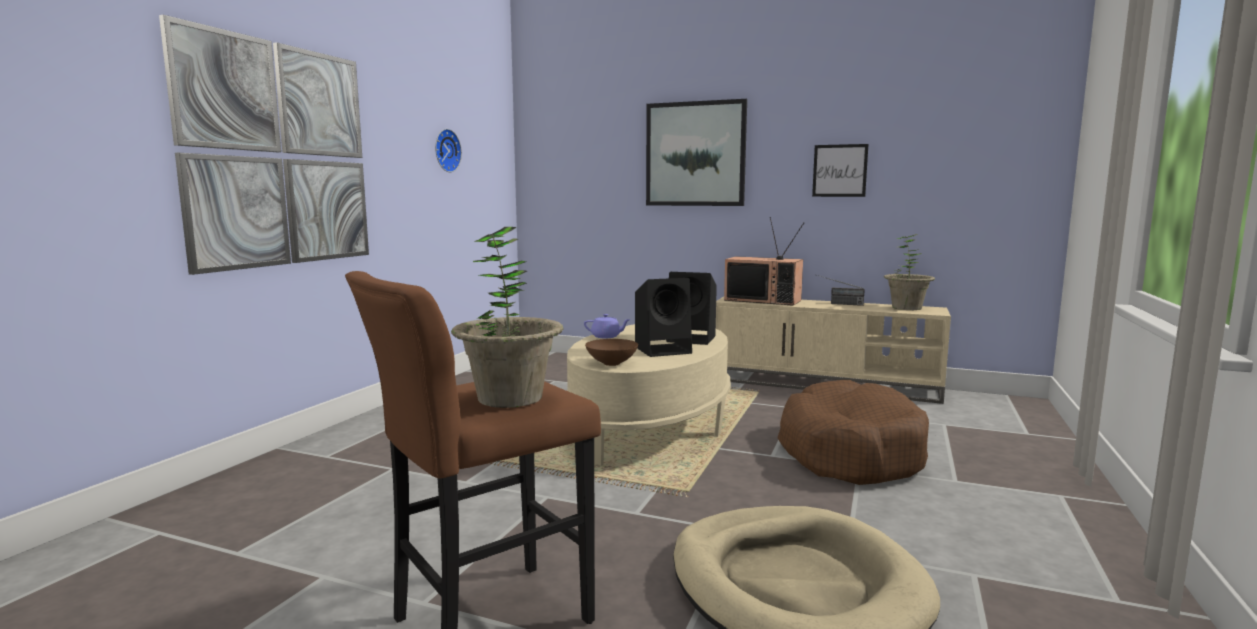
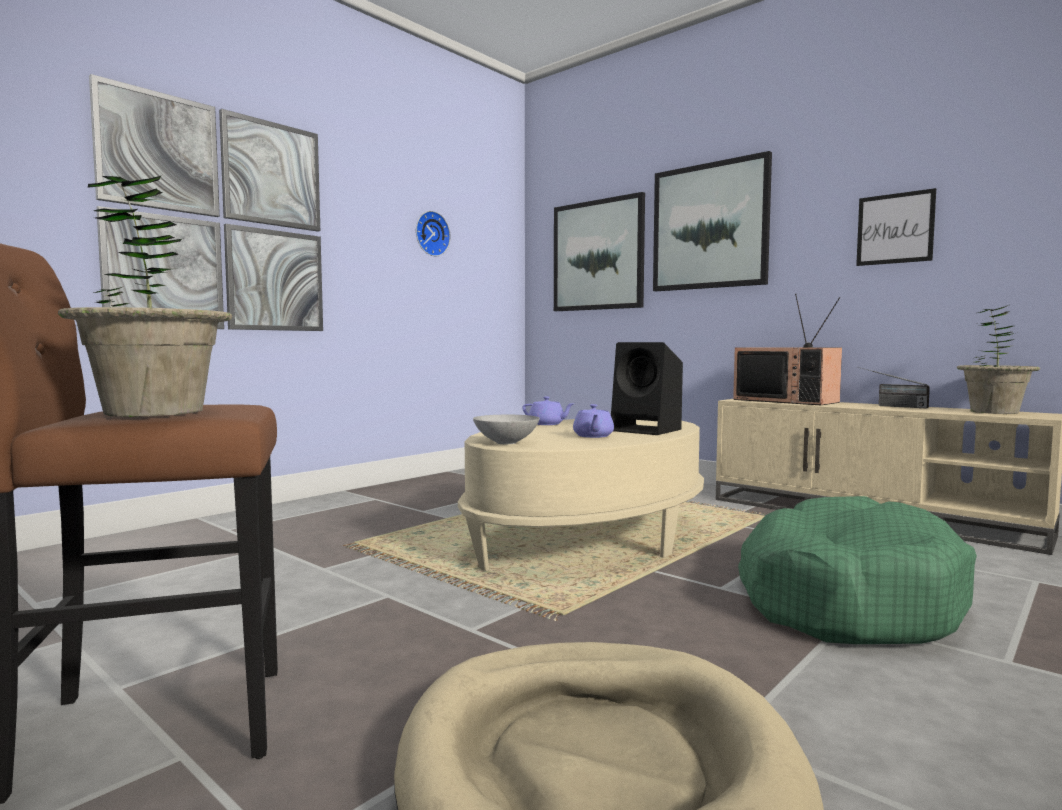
camera: 20 degrees right, 5 degrees down
(592, 169) = (598, 255): none -> picture
(610, 363) = (505, 442): brown bowl -> grey bowl
(664, 350) = (593, 436): black speaker -> purple teapot
(850, 452) = (845, 598): brown dog bed -> green dog bed

